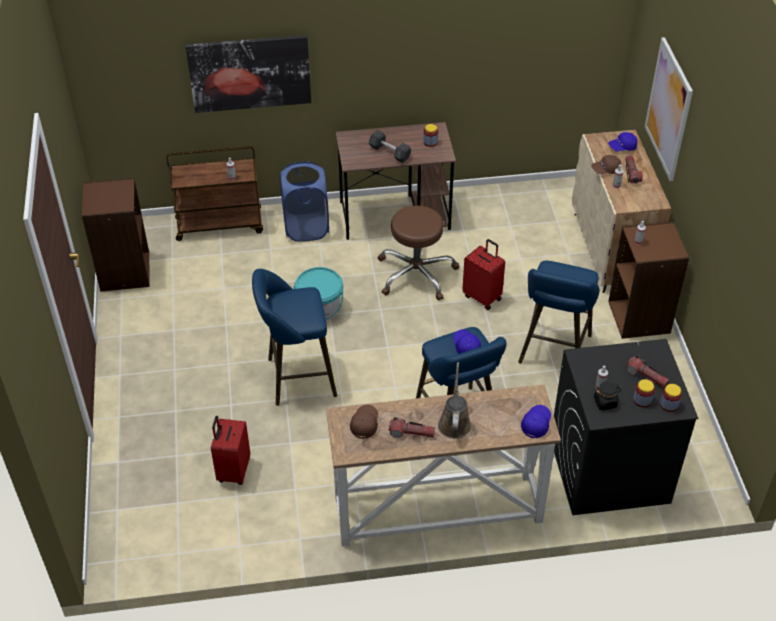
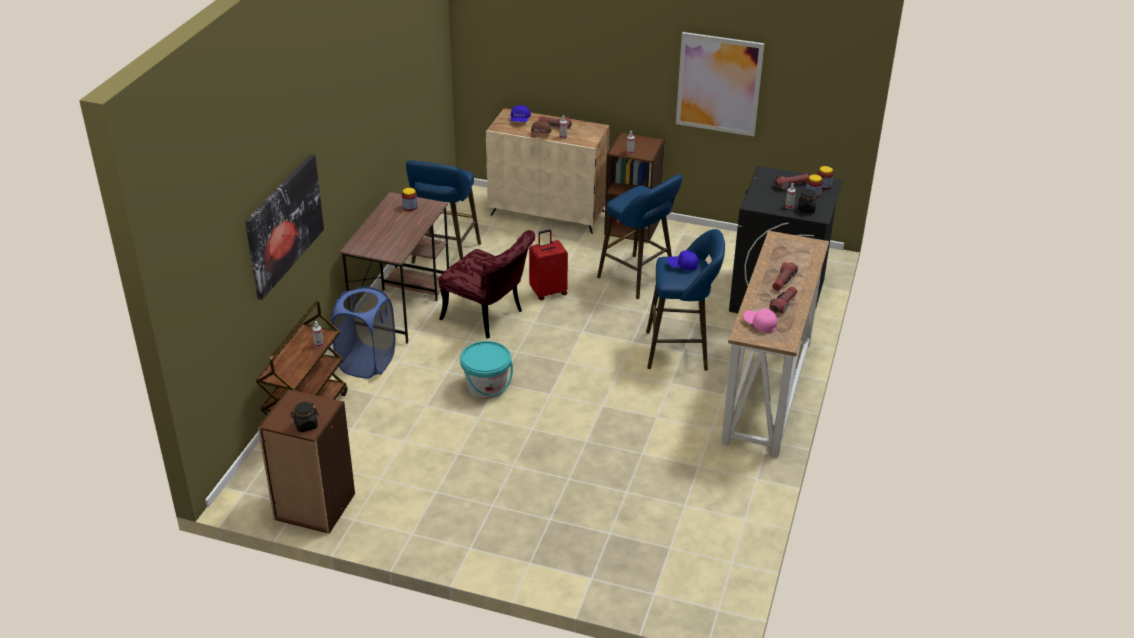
camera: 65 degrees left, 10 degrees down
(95, 204) = (306, 425): none -> black jar
(233, 471) = (653, 499): red suitcase -> none
(297, 378) = (565, 426): blue stool -> blue stool (445, 255)
(364, 424) = (759, 324): brown cap -> pink cap
(389, 152) = (402, 231): grey dumbbell -> none
(416, 273) = (489, 317): brown stool -> red chair
(454, 422) = (783, 281): brown watering can -> flashlight
(536, 424) = (807, 246): blue cap -> none
(669, 109) = (559, 54): picture -> picture (719, 84)

